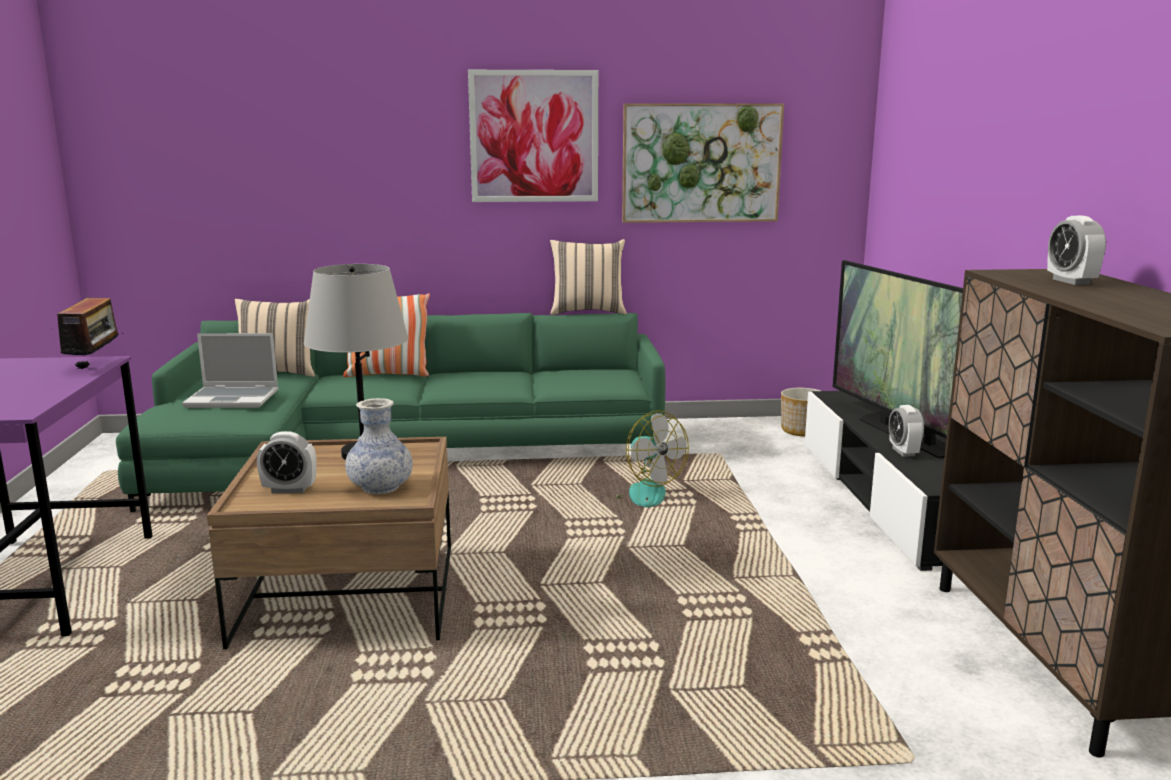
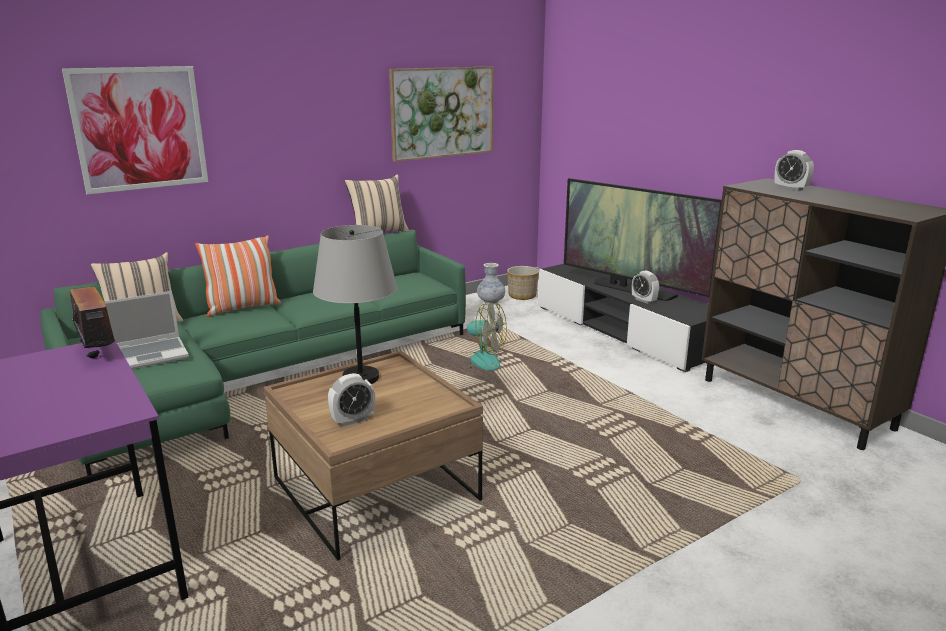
camera: 30 degrees left, 5 degrees up
(380, 488) = (417, 401): vase -> vase (490, 301)
(534, 136) = (326, 98): picture -> picture (139, 129)

